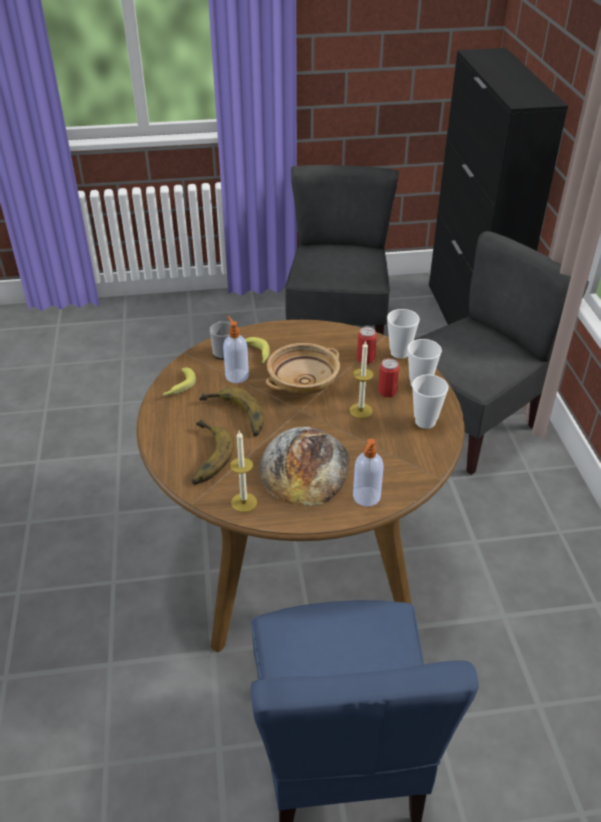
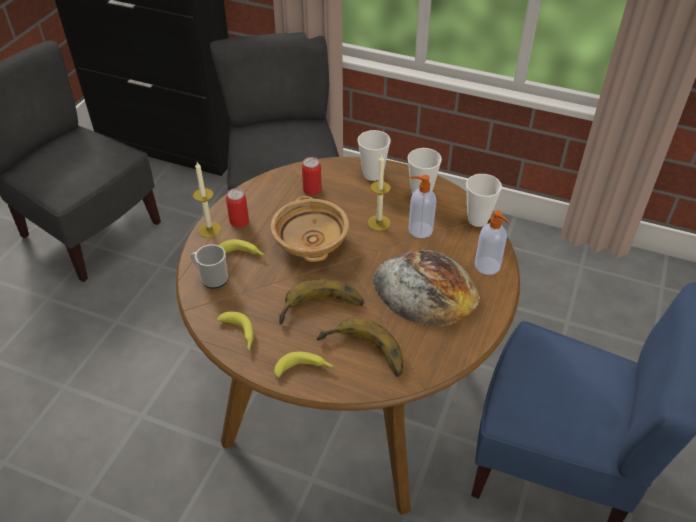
camera: 60 degrees left, 5 degrees up
(168, 431) = (305, 369): none -> banana
(236, 375) = (260, 283): soap dispenser -> soap dispenser (419, 230)
(244, 502) = (446, 348): candle -> candle (209, 230)
(387, 392) = (367, 197): can -> can (239, 221)
(399, 353) = (321, 167): cup -> cup (478, 220)

